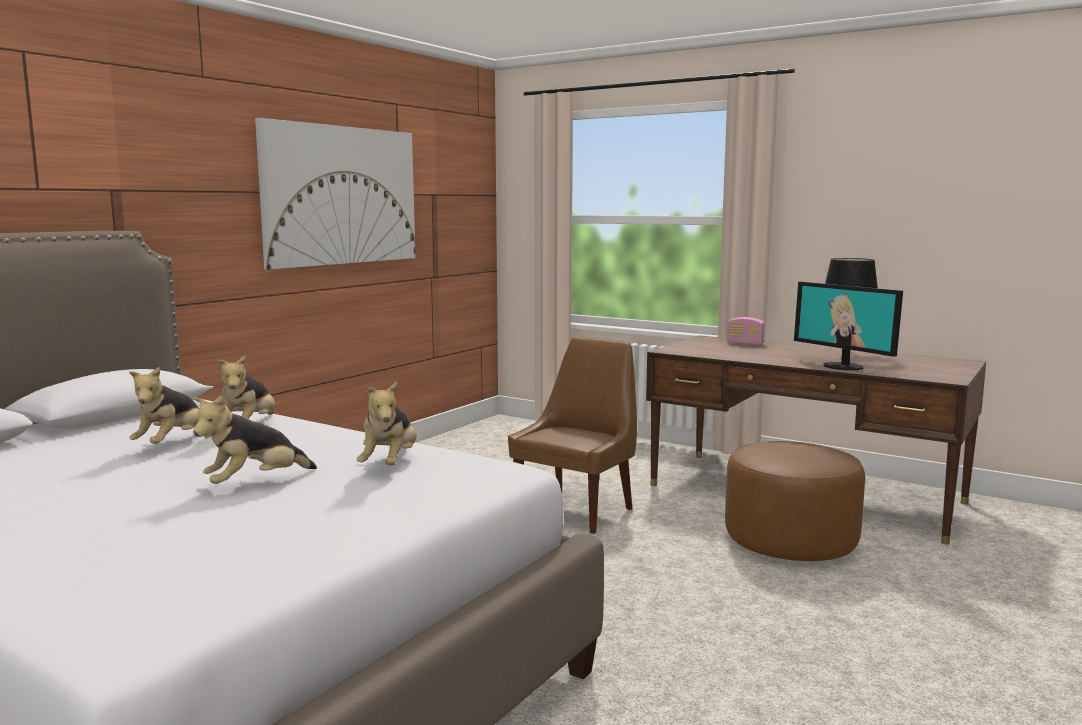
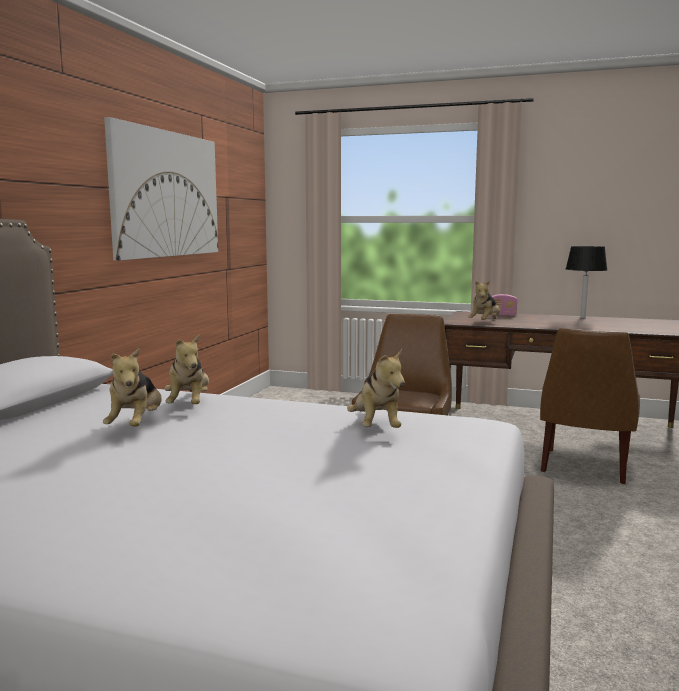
camera: 15 degrees left, 0 degrees up
(255, 483) = (279, 456): plush toy -> plush toy (484, 322)
(790, 542) = (584, 467): brown ottoman -> brown chair
(843, 366) = (601, 328): monitor -> none

